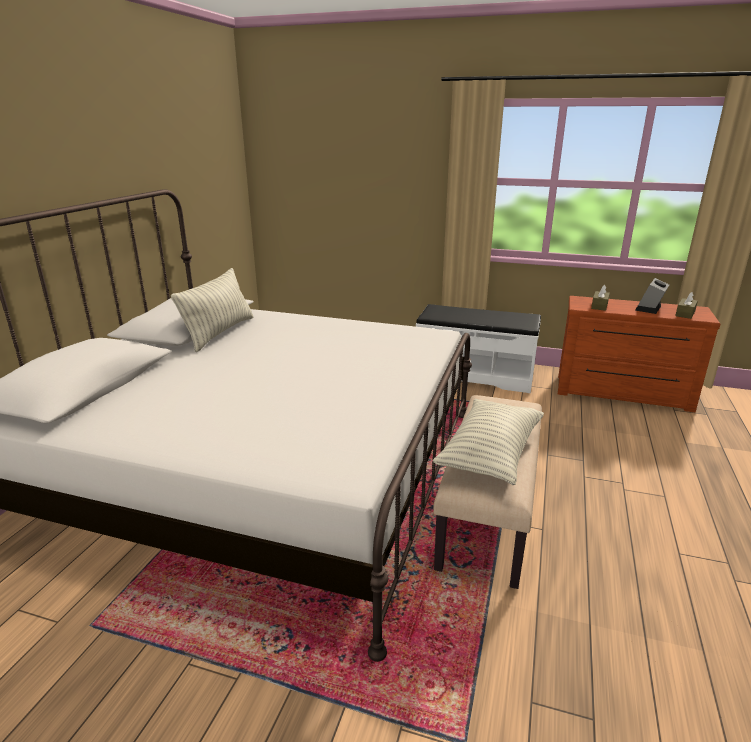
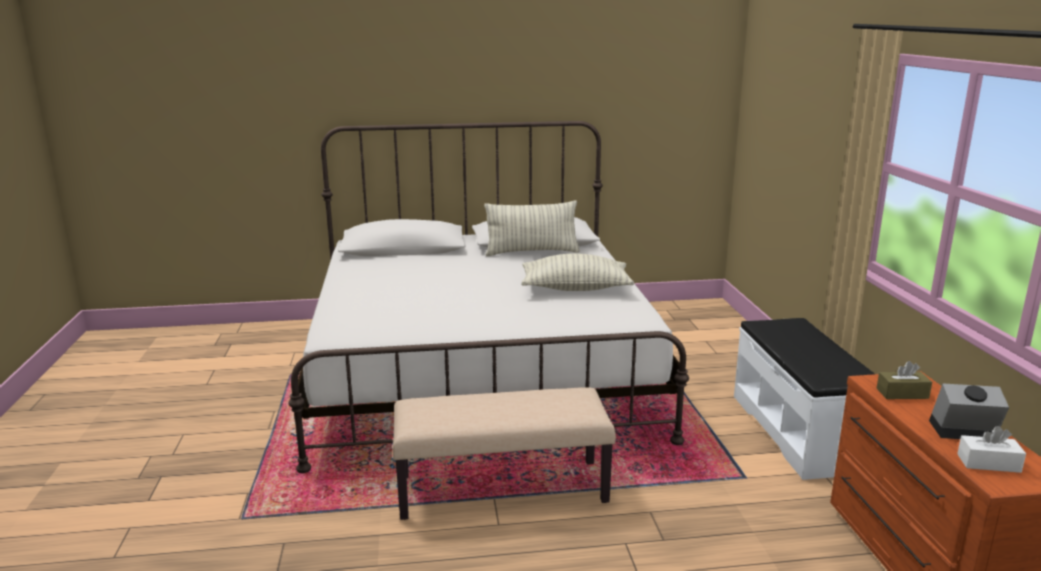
camera: 65 degrees right, 5 degrees down
(490, 453) = (467, 407): pillow -> pillow (575, 288)
(685, 314) = (988, 463): brown tissue box -> white tissue box

